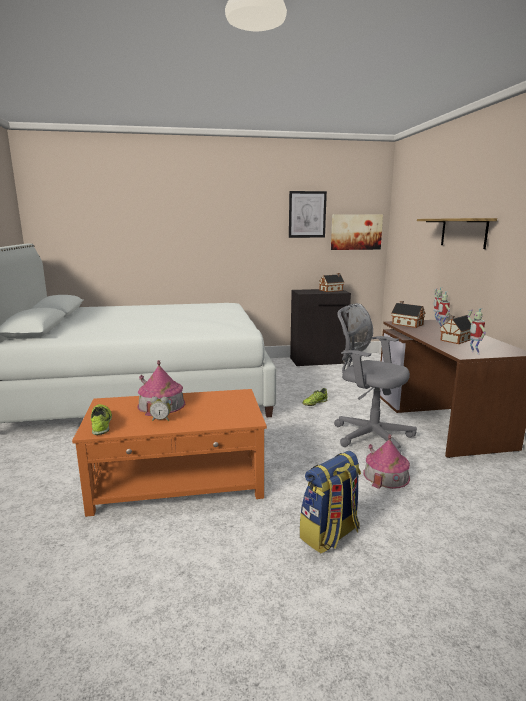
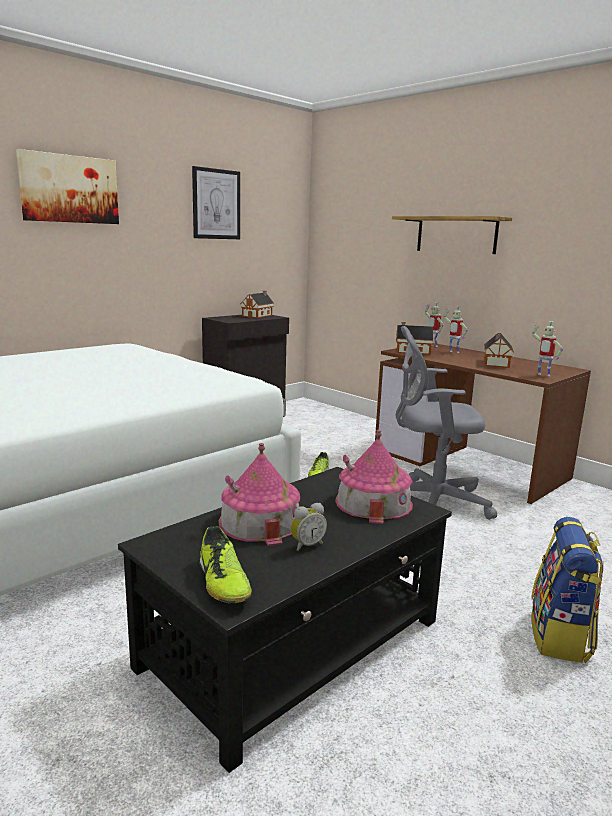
camera: 35 degrees left, 0 degrees up
(101, 423) = (223, 583): shoe -> shoe turned 150 degrees counterclockwise
(179, 480) = (295, 643): orange coffee table -> black coffee table
(356, 232) = (274, 233): picture -> picture (69, 189)
(386, 475) = (510, 543): toy house -> toy house (373, 502)

